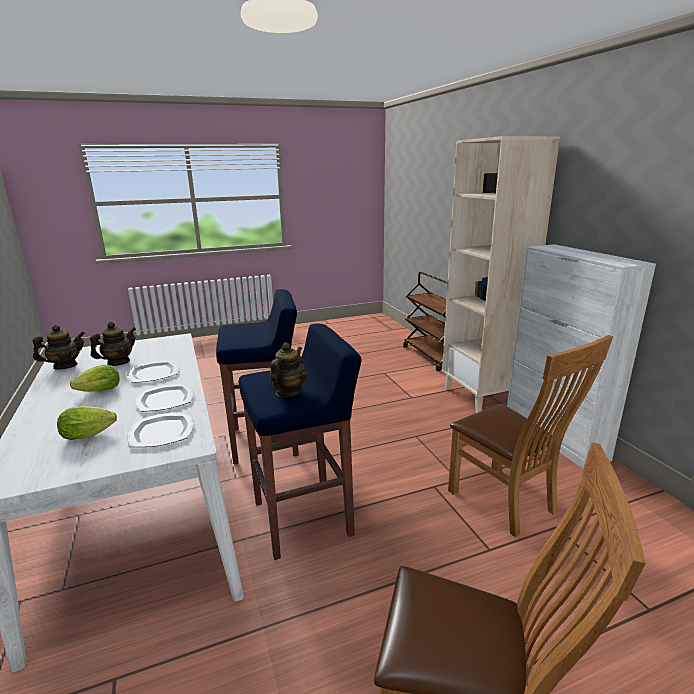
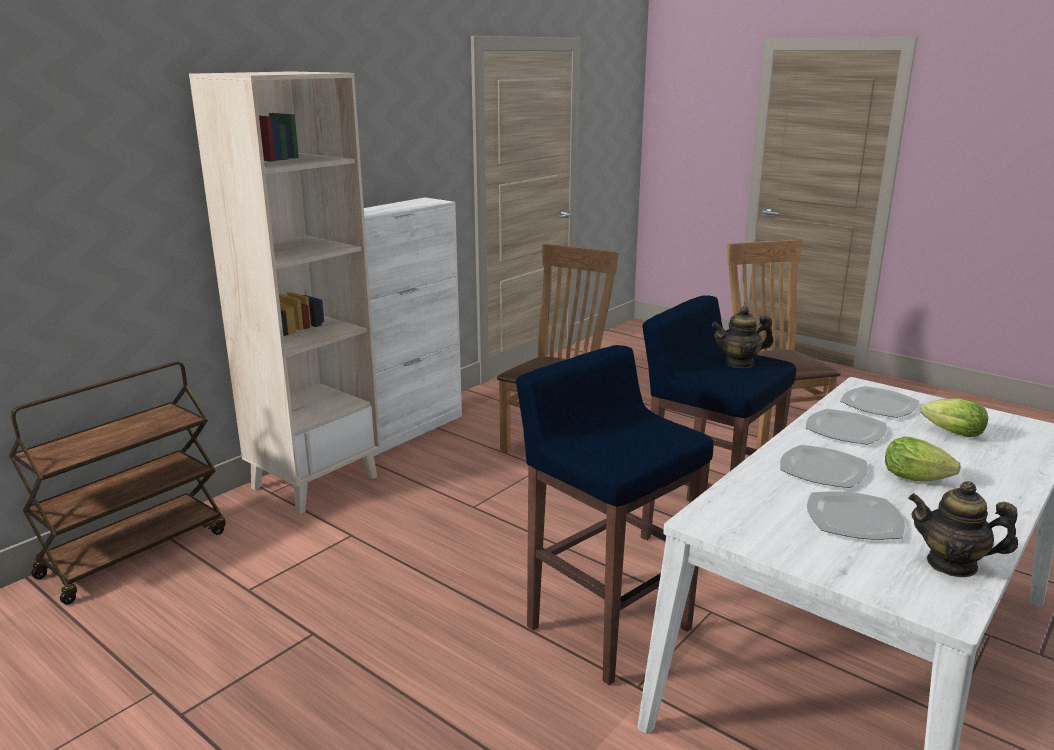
camera: 120 degrees left, 0 degrees up
(118, 362) = (855, 519): teapot -> plate

